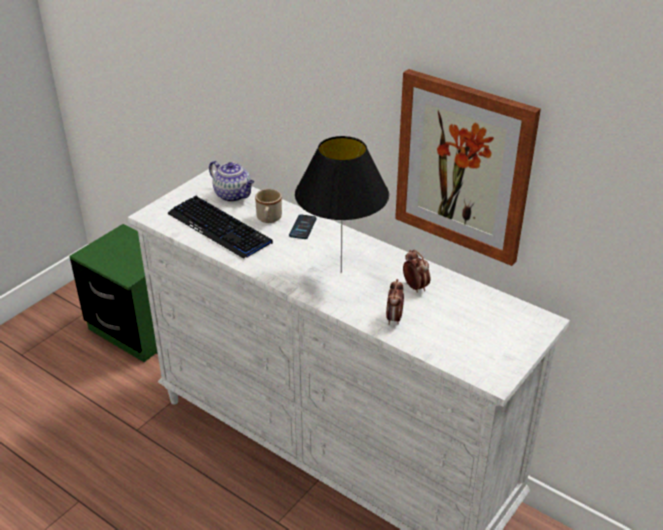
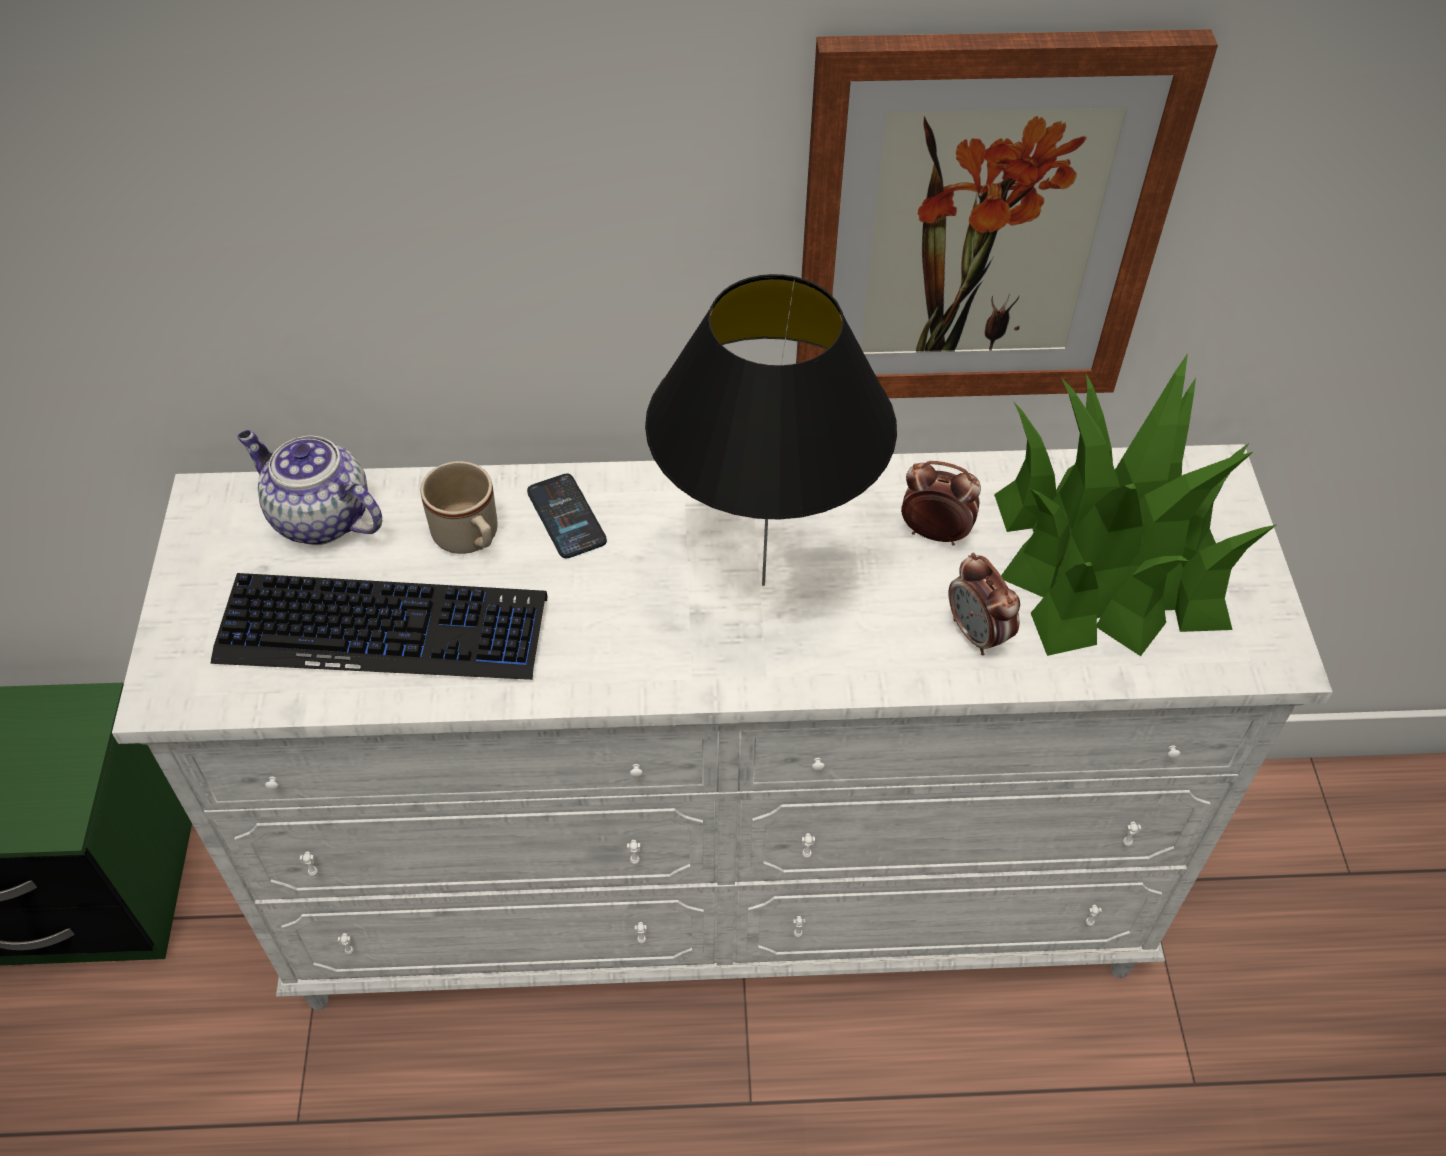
camera: 40 degrees left, 15 degrees up
(233, 195) = (319, 518): teapot -> teapot turned 150 degrees counterclockwise
(468, 323) = (1107, 559): none -> potted plant

